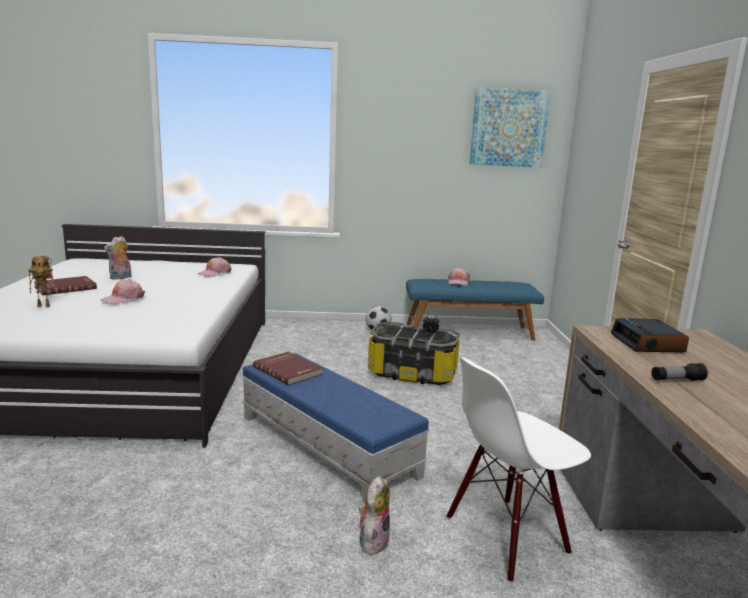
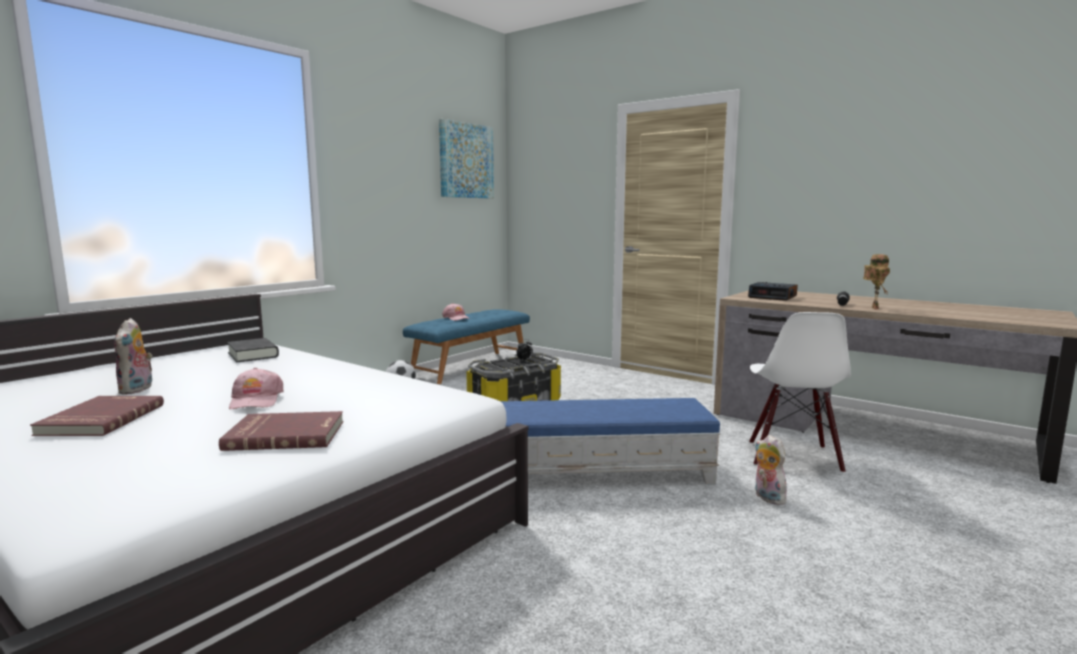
camera: 50 degrees left, 5 degrees down
(44, 306) = (180, 438): toy robot -> toy robot (873, 308)
(214, 273) = (253, 355): pink cap -> black book
(289, 370) = (533, 411): red book -> red book (286, 434)

